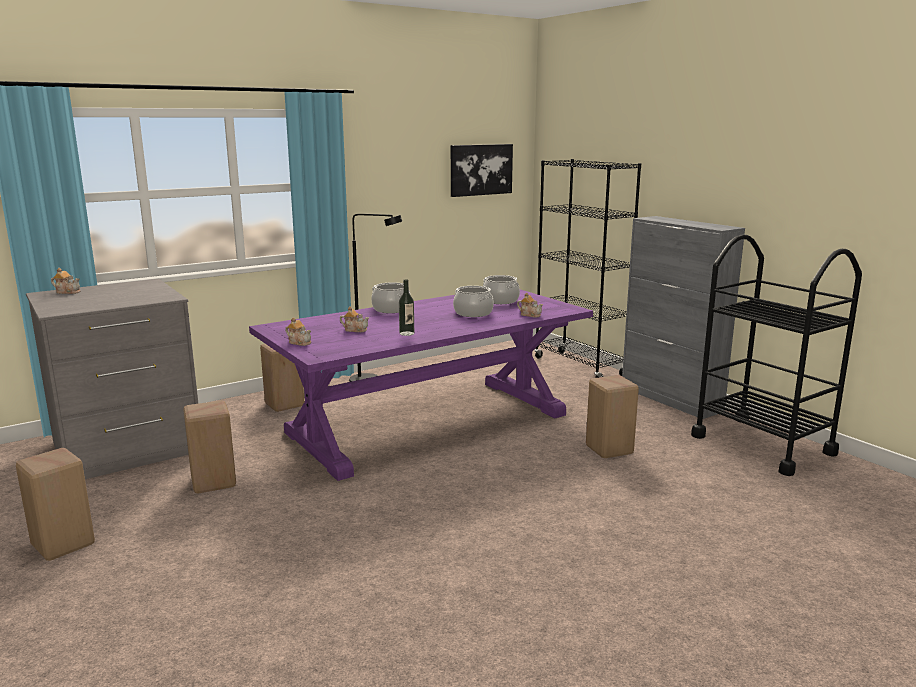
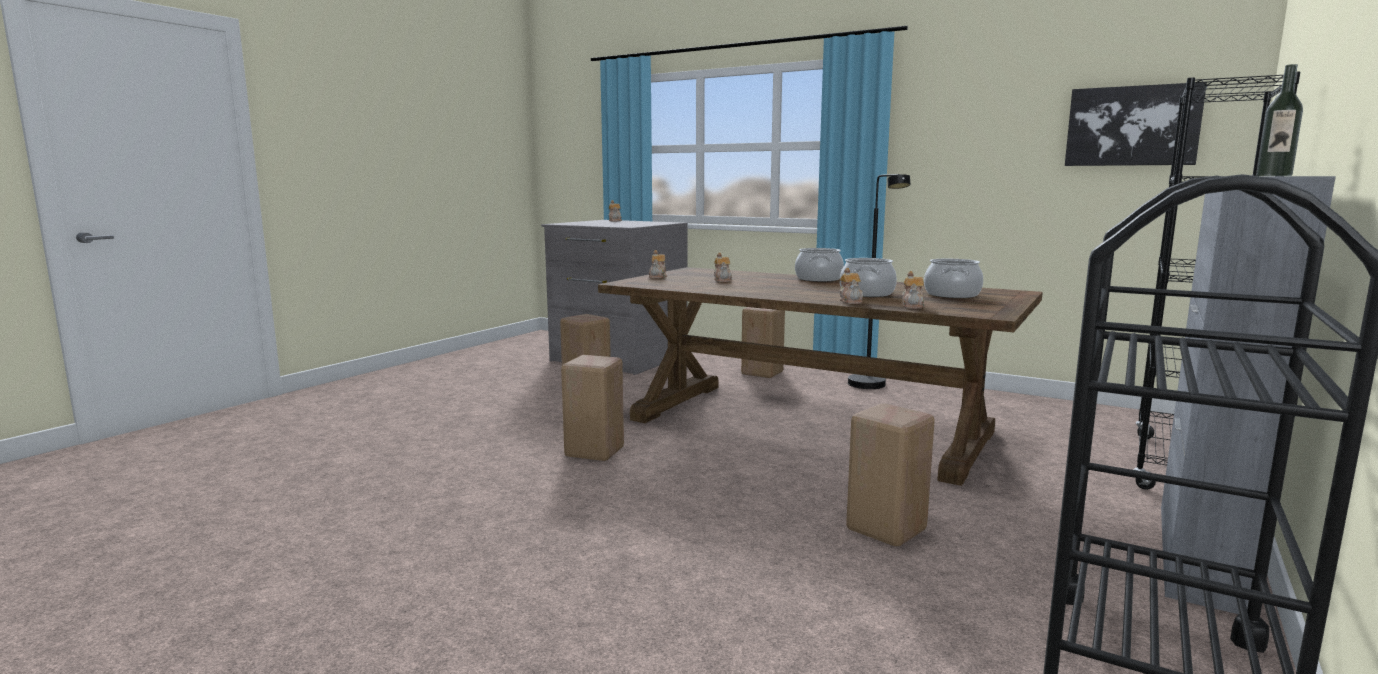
camera: 65 degrees right, 5 degrees down
(62, 546) = (467, 380): beige stool -> beige stool (592, 452)
(406, 333) = (738, 289): bottle -> bottle (1274, 175)
(429, 423) = (809, 425): purple dining table -> brown dining table
(498, 321) = (851, 301): none -> teapot

